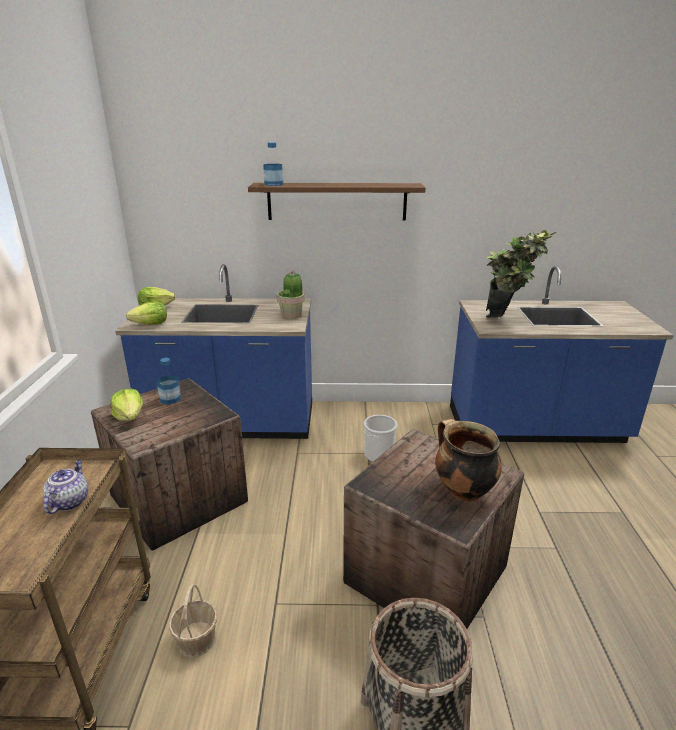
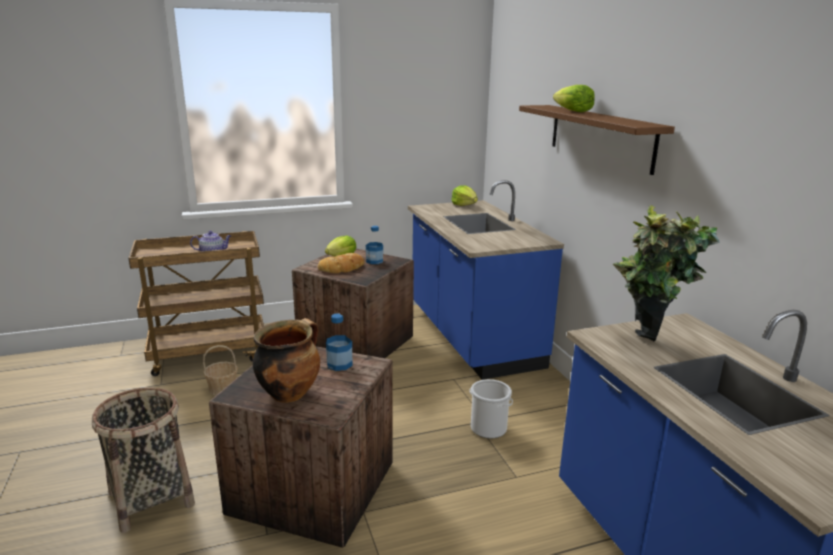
camera: 70 degrees right, 5 degrees down
(150, 324) = (429, 210): lettuce -> lettuce (573, 111)
(170, 421) = (342, 268): none -> bread
(274, 184) = (545, 107): bottle -> bottle (339, 364)
(292, 315) = (505, 243): potted plant -> none

